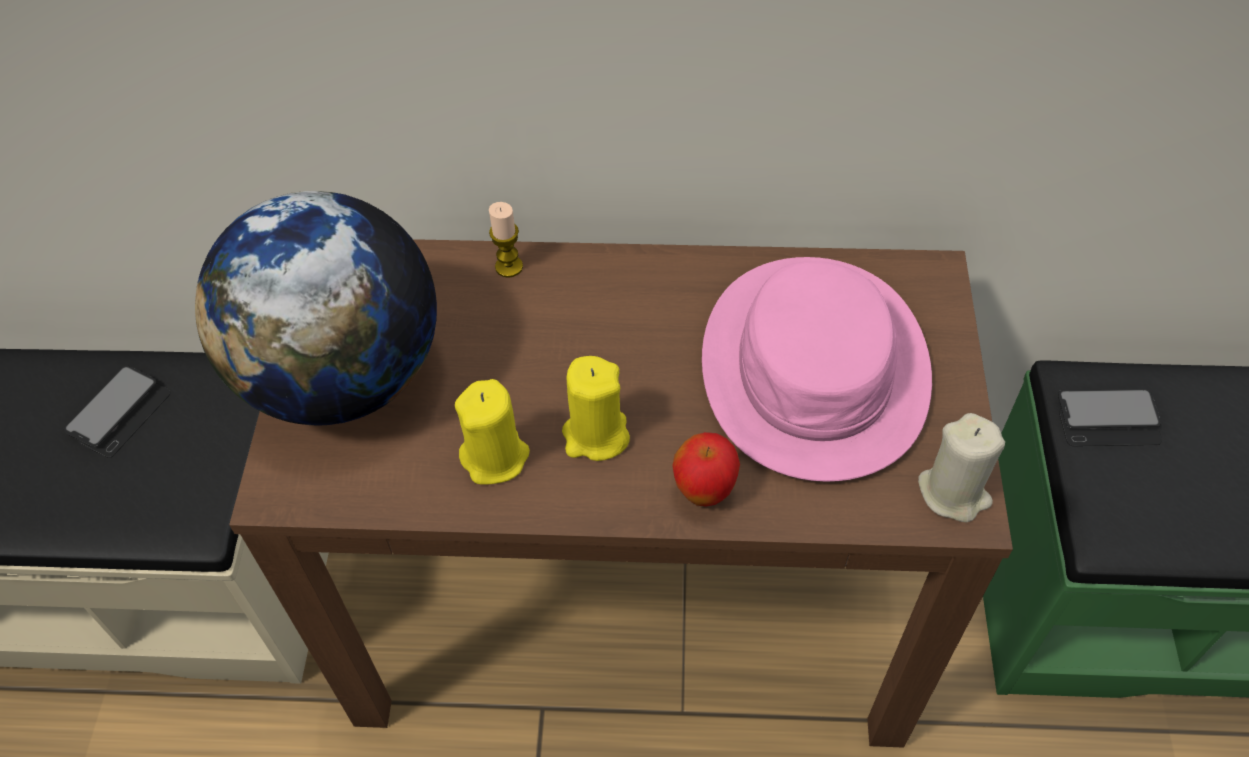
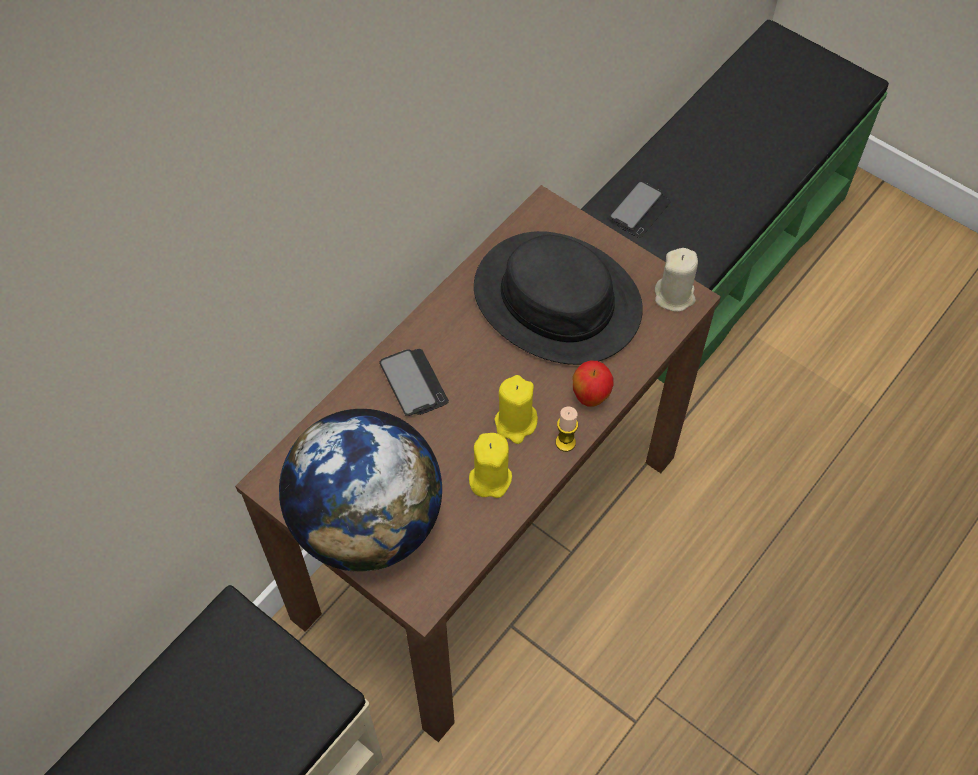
camera: 55 degrees left, 5 degrees up
(119, 413) = (194, 704): phone -> phone (413, 383)
(509, 267) = (361, 393): candle -> candle (565, 442)
(815, 368) = (557, 299): pink hat -> black hat

